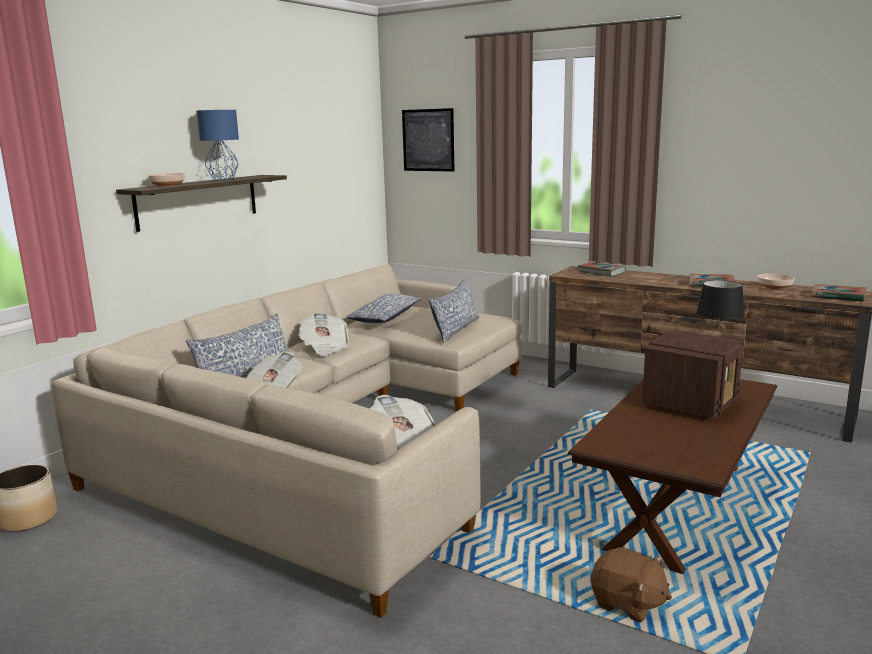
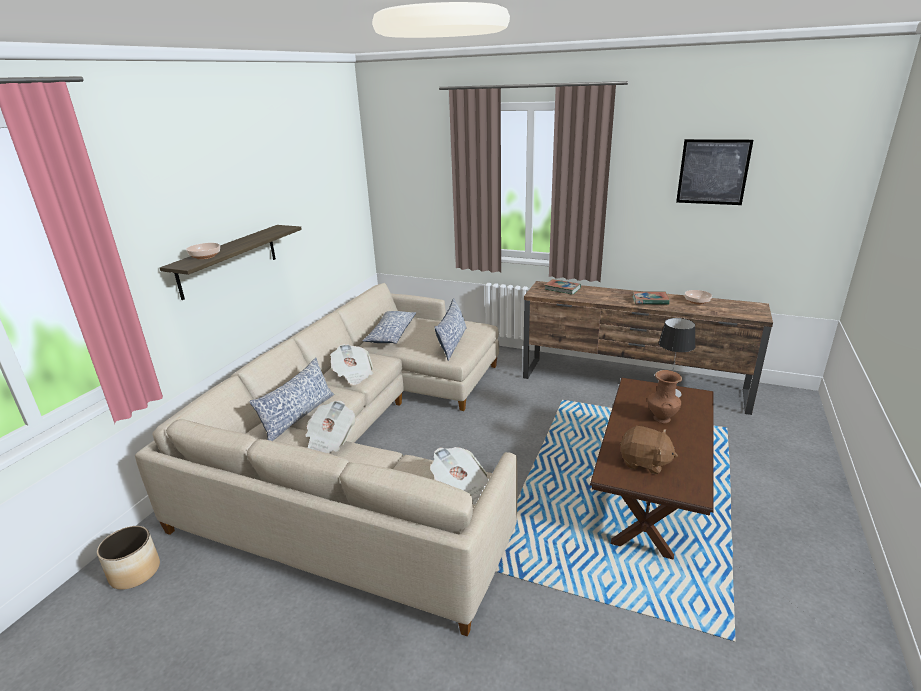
camera: 10 degrees left, 10 degrees up
(222, 180) = (249, 240): blue table lamp -> none
(428, 140) = (407, 174): picture -> picture (713, 172)
(627, 604) = (643, 594): brown plush toy -> brown plush toy (644, 462)
(691, 403) = (661, 418): radio -> brown vase
(838, 297) = (745, 311): book -> none

